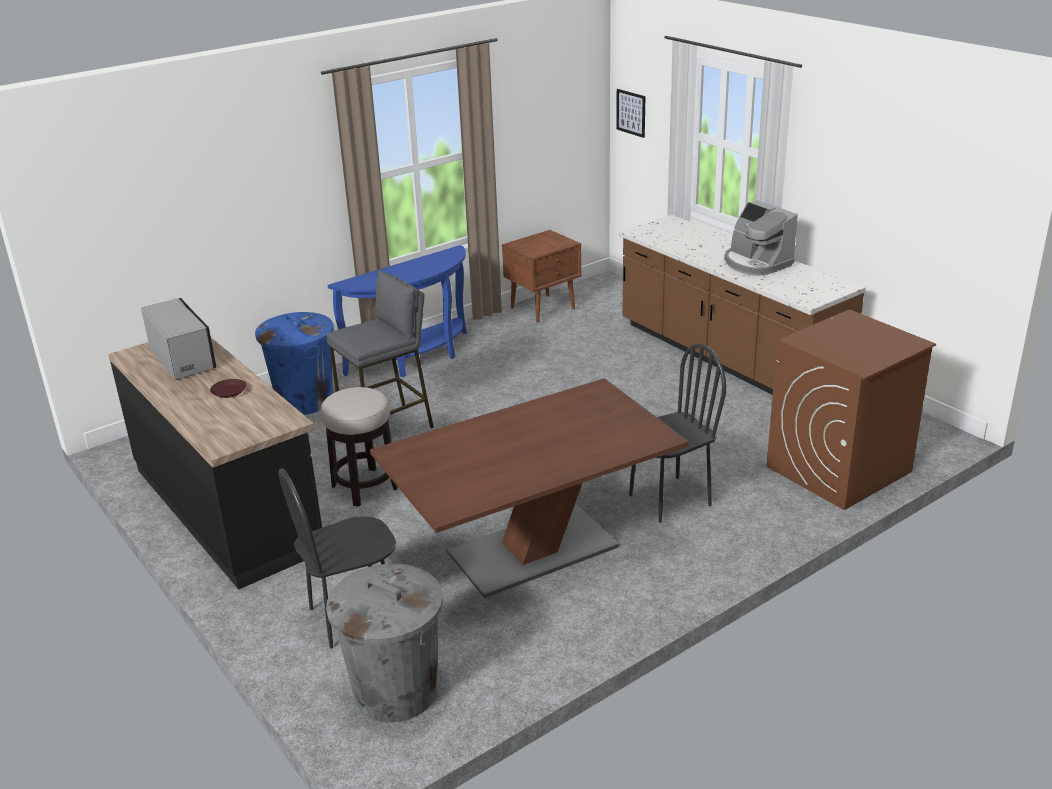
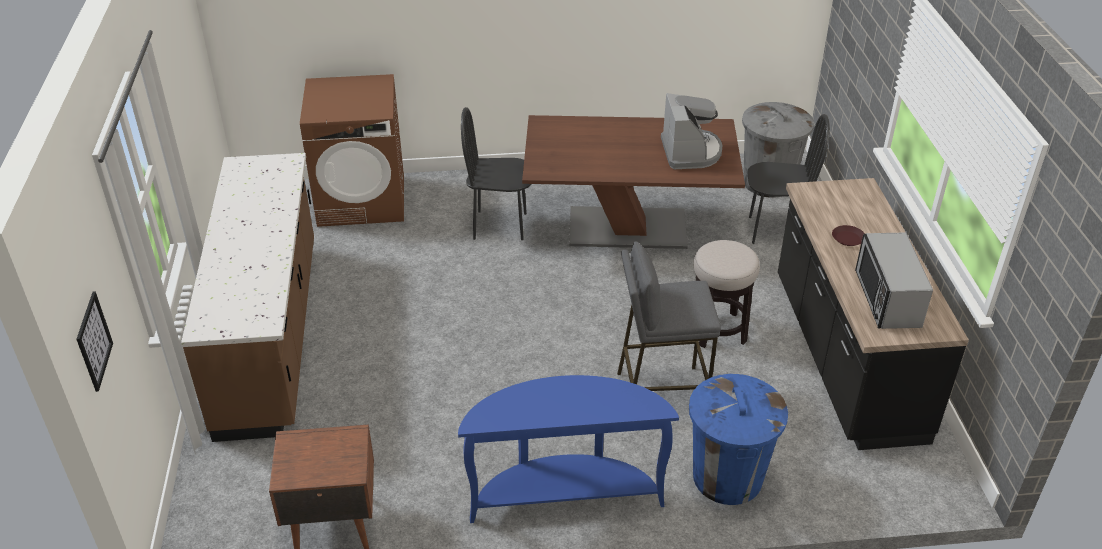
camera: 150 degrees left, 10 degrees up
(756, 263) = (248, 219): coffee machine -> coffee machine (690, 152)

